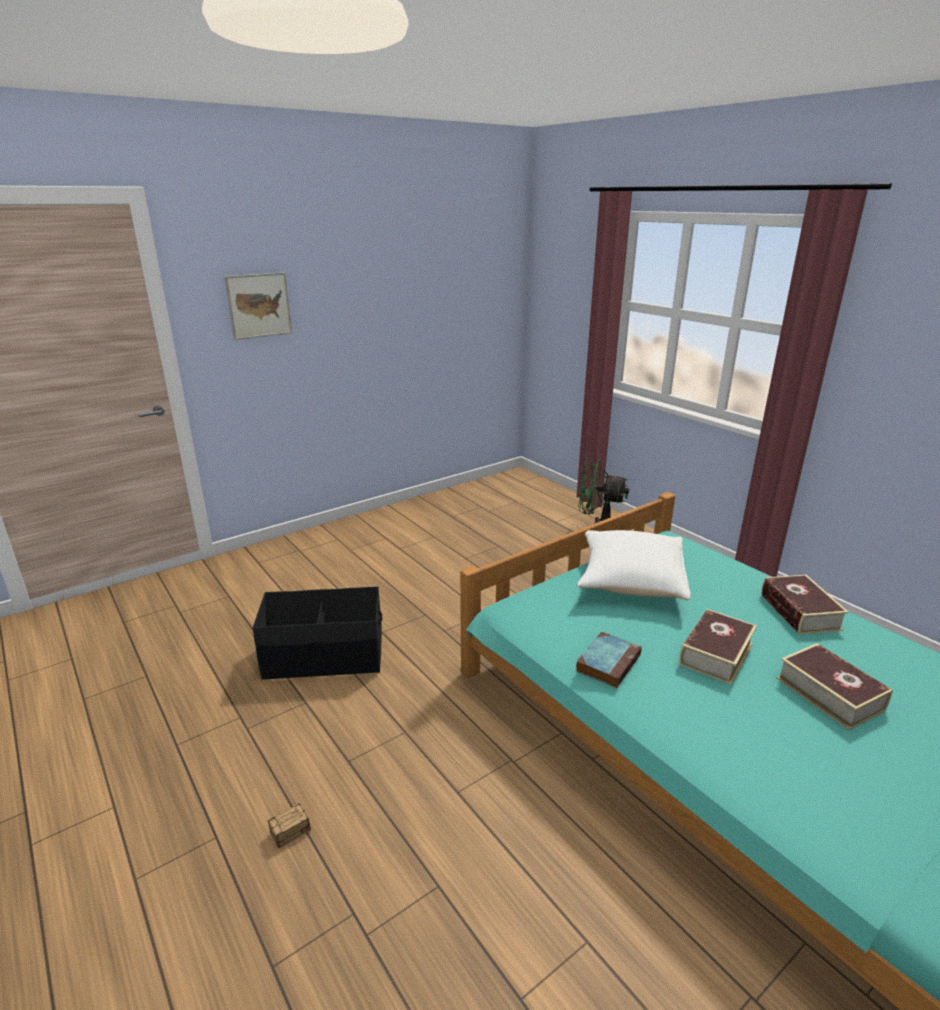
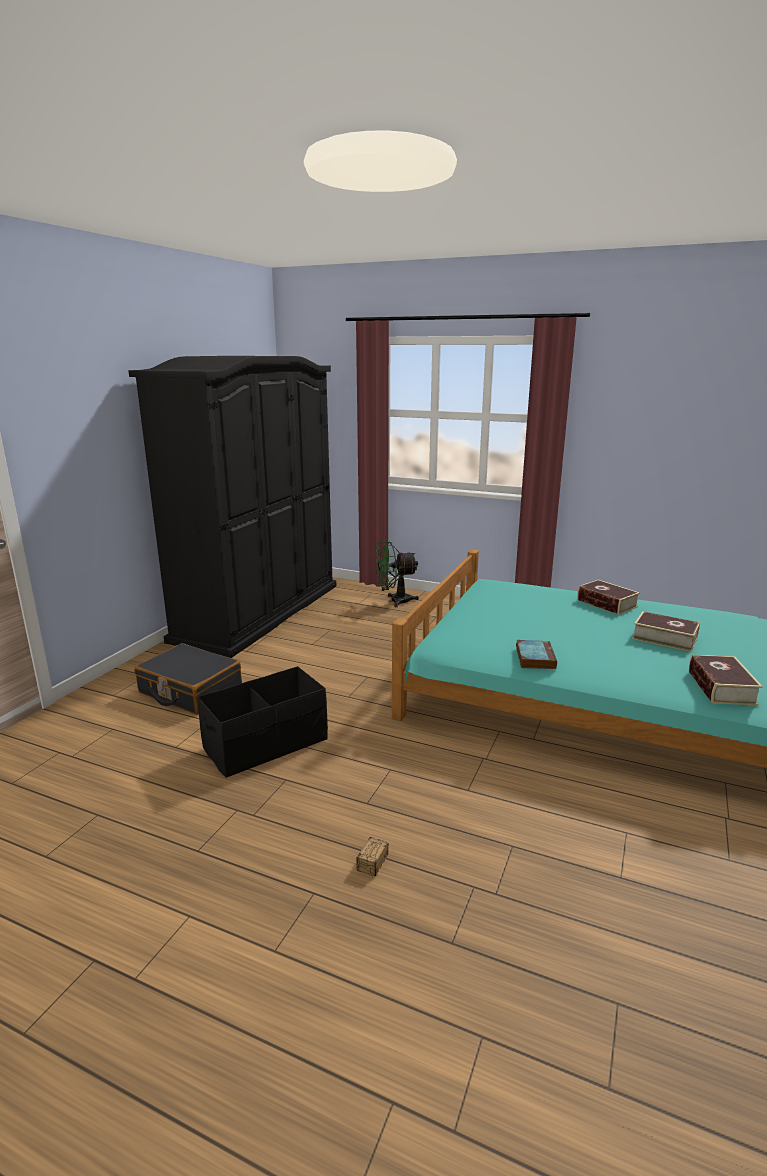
camera: 30 degrees left, 5 degrees down
(259, 305) = (82, 426): picture -> none
(317, 577) = (190, 690): none -> black suitcase
(450, 507) = (259, 611): none -> black wardrobe
(630, 581) = (493, 611): white pillow -> none
(716, 654) = (588, 636): book -> book (721, 687)

